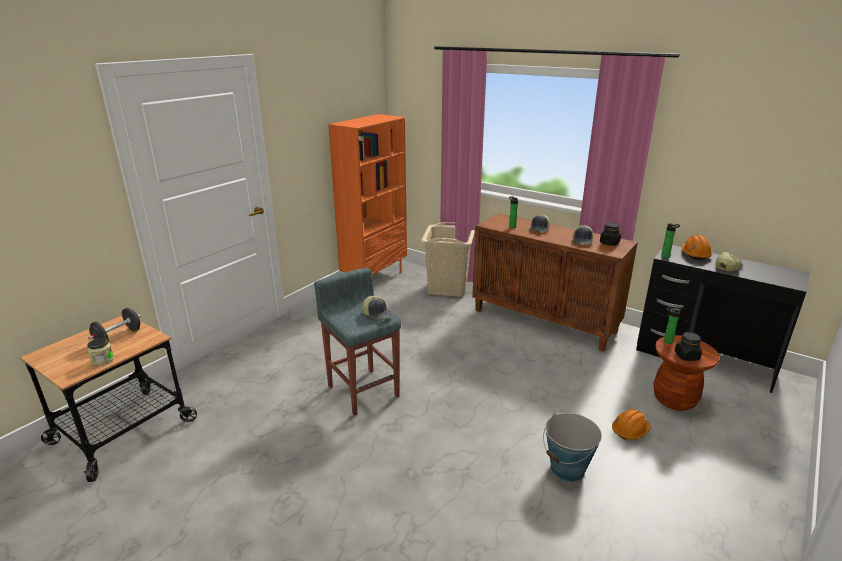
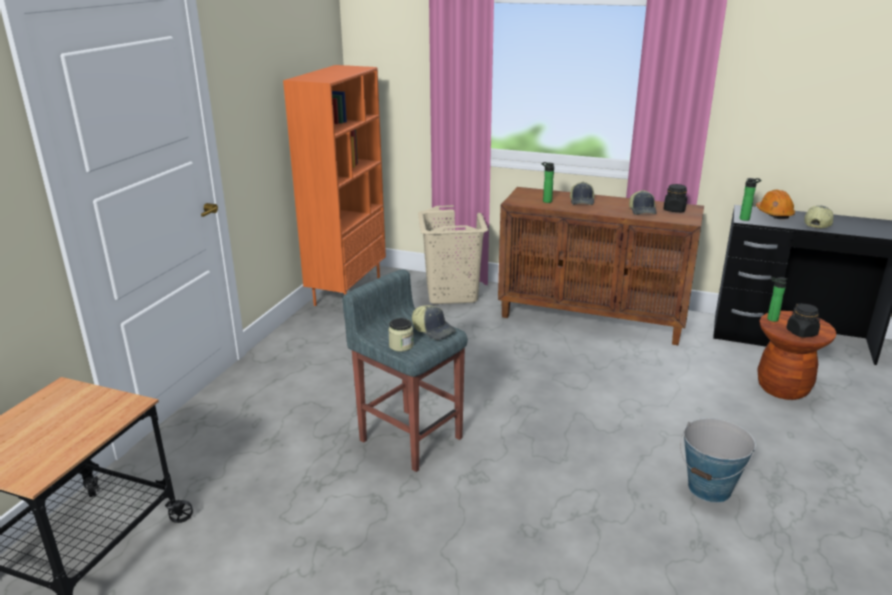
camera: 15 degrees left, 0 degrees up
(103, 360) = (72, 446): jar -> jar (401, 345)
(118, 337) = (73, 411): black dumbbell -> none
(630, 430) = (754, 431): orange hard hat -> none

